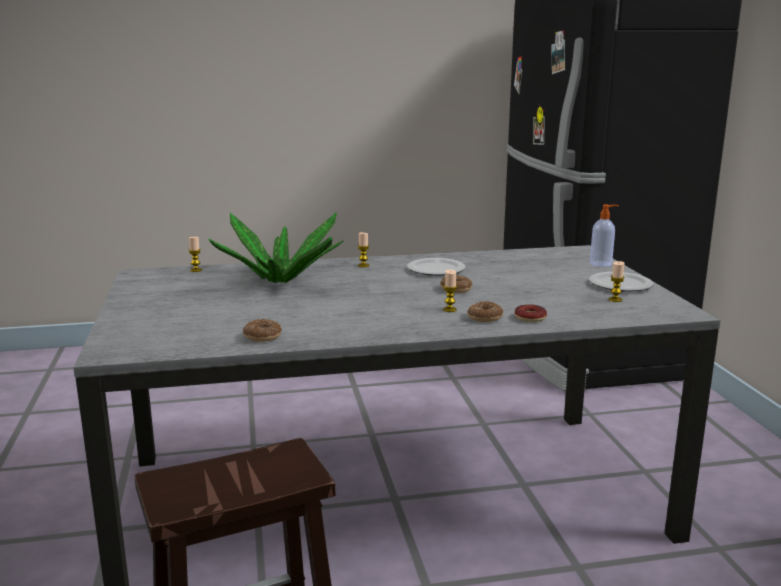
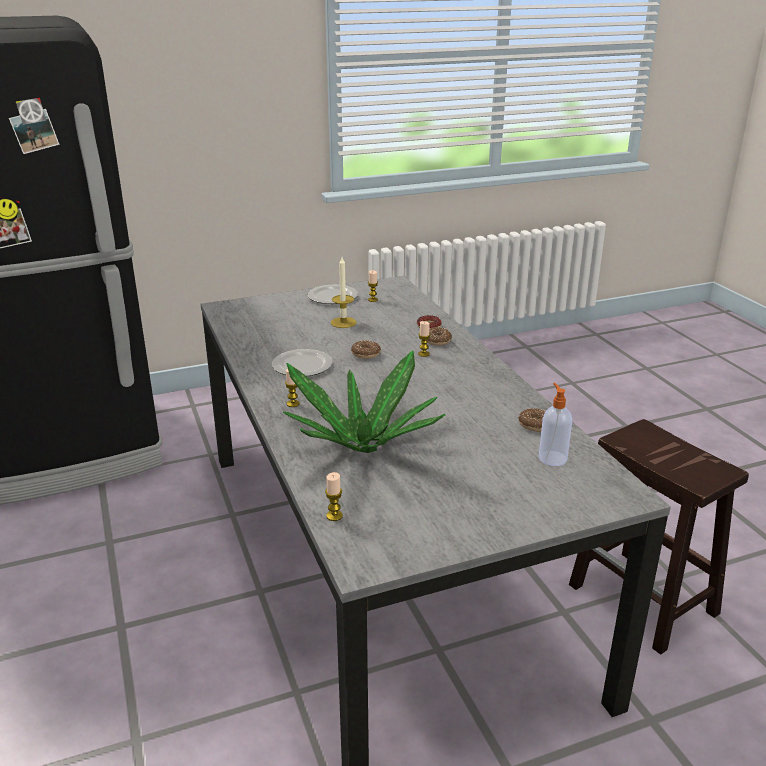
camera: 100 degrees left, 10 degrees up
(541, 285) = (343, 322): none -> candle
(601, 264) = (270, 301): soap dispenser -> soap dispenser (552, 458)

